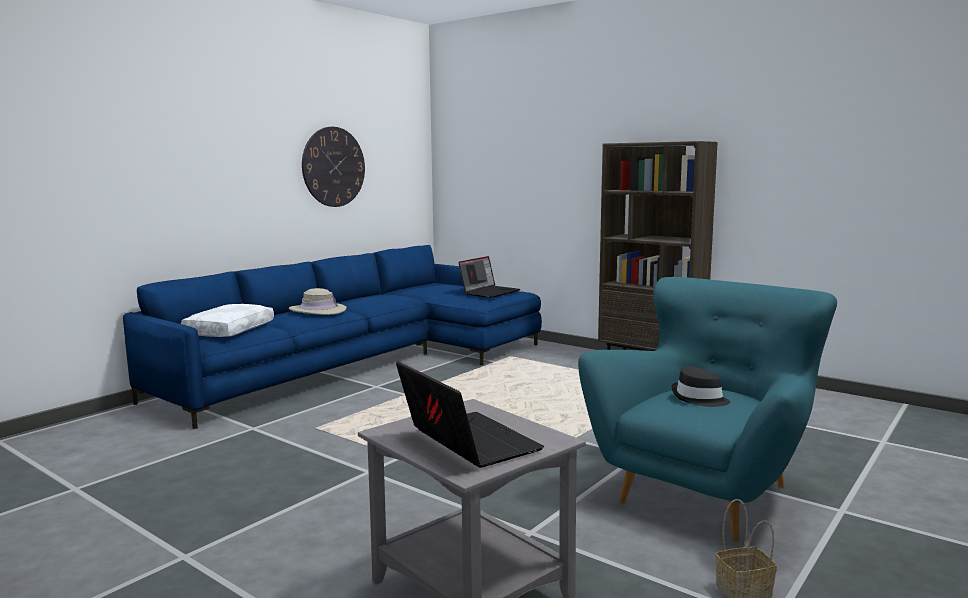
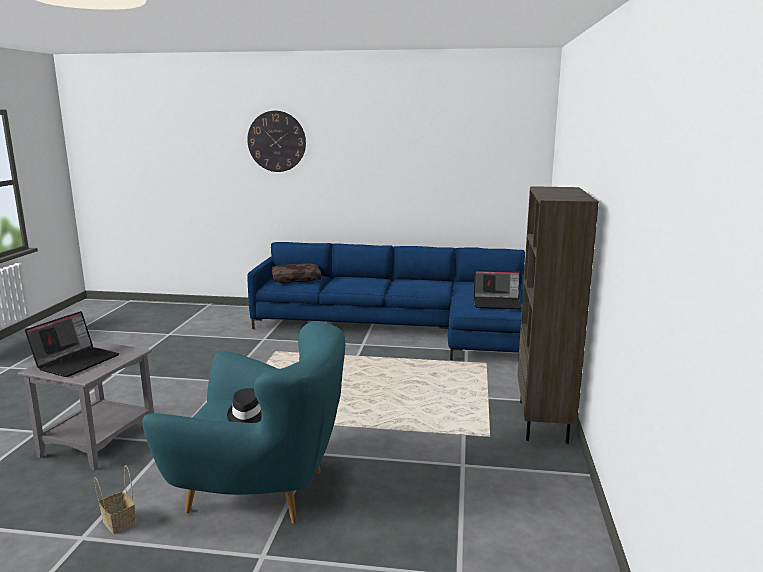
camera: 60 degrees right, 5 degrees up
(229, 330) = (296, 279): white pillow -> brown pillow
(317, 310) = (363, 281): beige hat -> none
(333, 167) = (434, 177): wall clock -> wall clock (276, 141)

